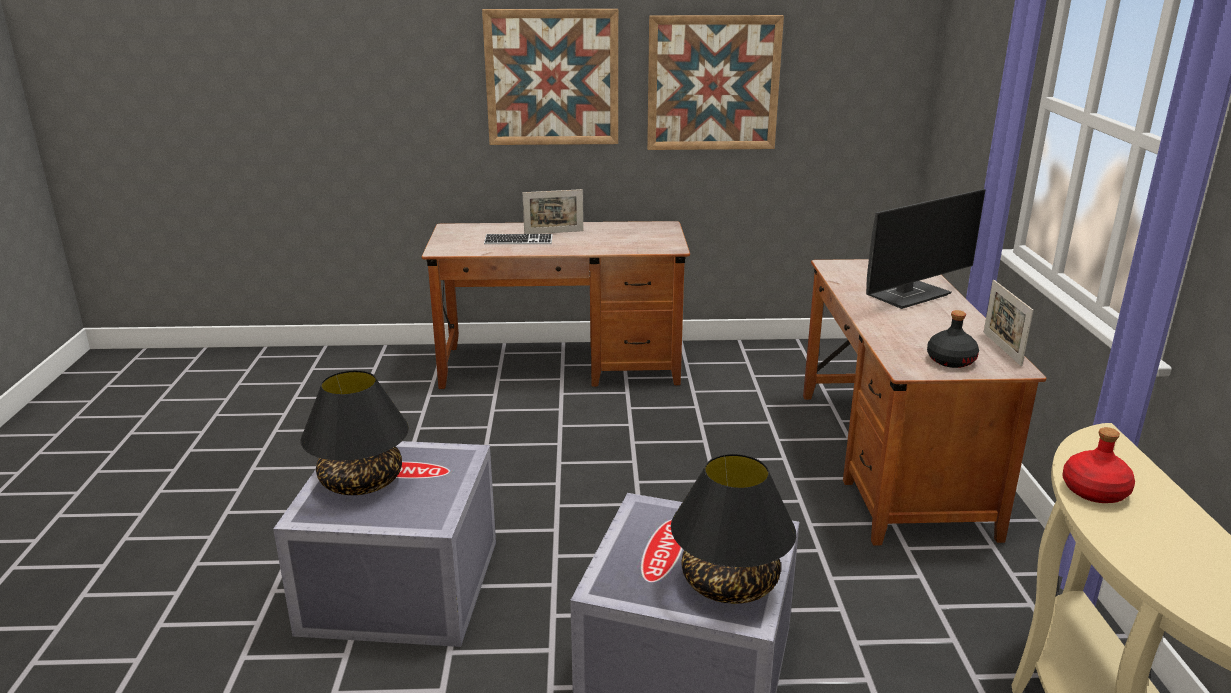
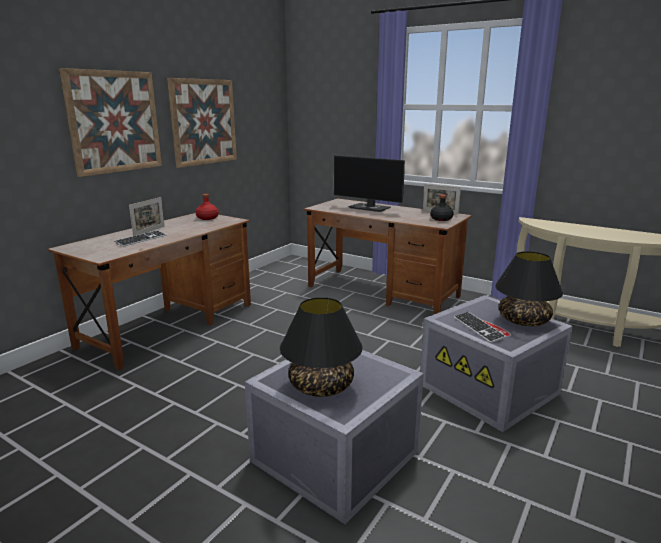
camera: 55 degrees left, 5 degrees down
(643, 546) = (478, 328): none -> keyboard
(909, 295) = (370, 208): monitor -> monitor turned 120 degrees clockwise
(1094, 492) = (568, 230): red bottle -> red bottle (207, 218)

